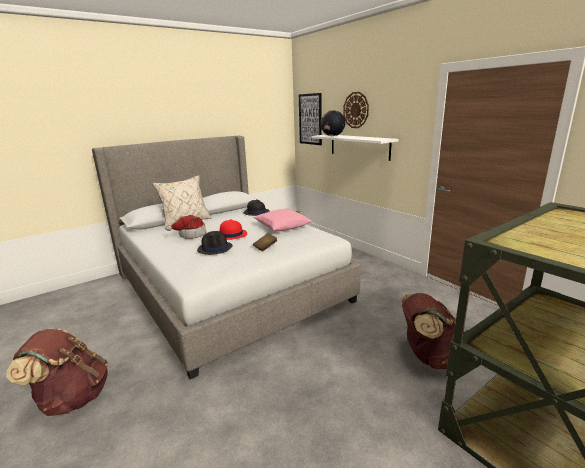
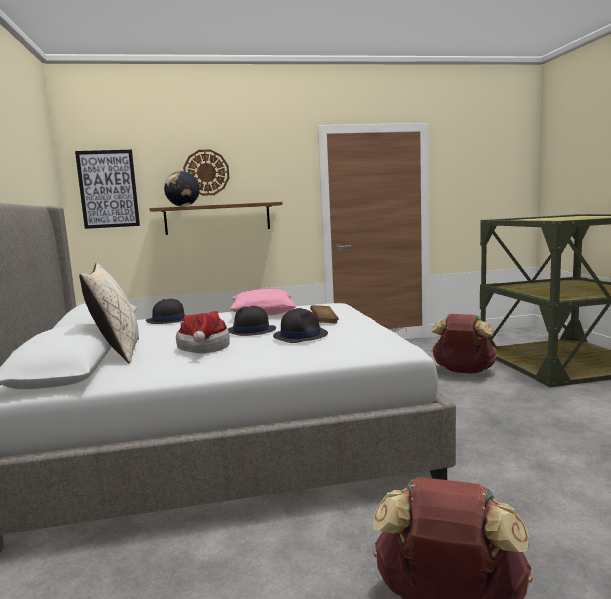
camera: 65 degrees left, 10 degrees down
(231, 235) = (250, 331): red hat -> black hat
(359, 146) = (217, 218): white shelf -> brown shelf

